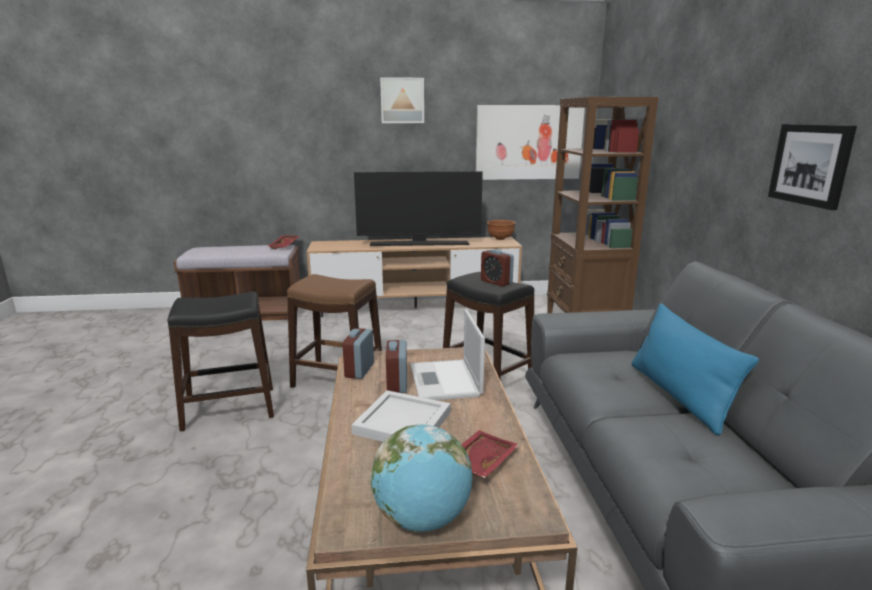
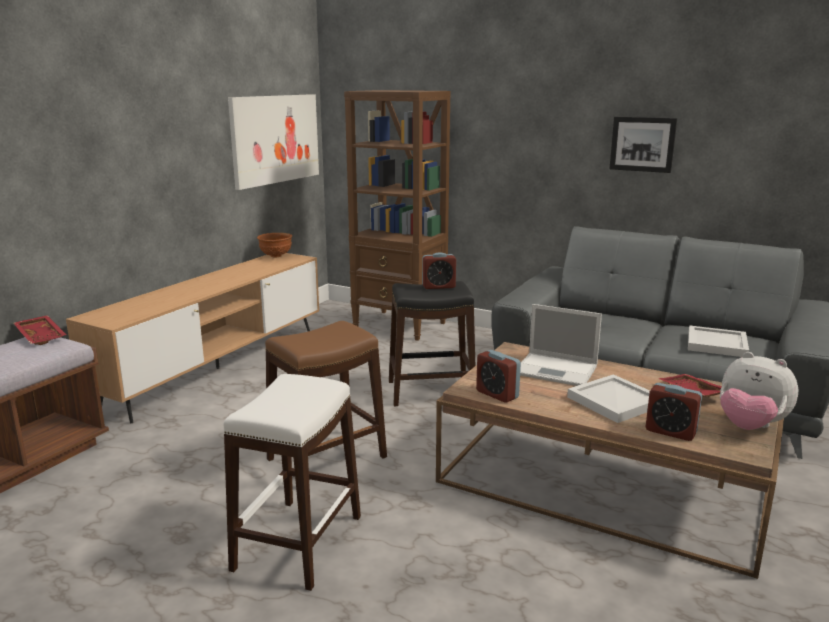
camera: 55 degrees left, 0 degrees up
(229, 408) = (297, 542): black stool -> white stool
(397, 384) = (543, 387): alarm clock -> alarm clock (670, 432)
(402, 100) = (152, 94): picture -> none
(419, 244) = (218, 282): television -> none
(422, 519) = (750, 426): globe -> plush toy
(678, 395) = (643, 320): blue pillow -> none
(685, 455) = (715, 344): none -> white tray

